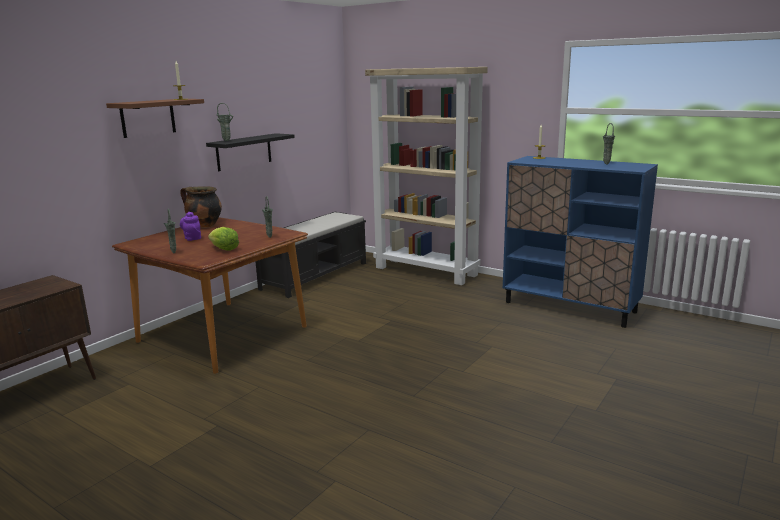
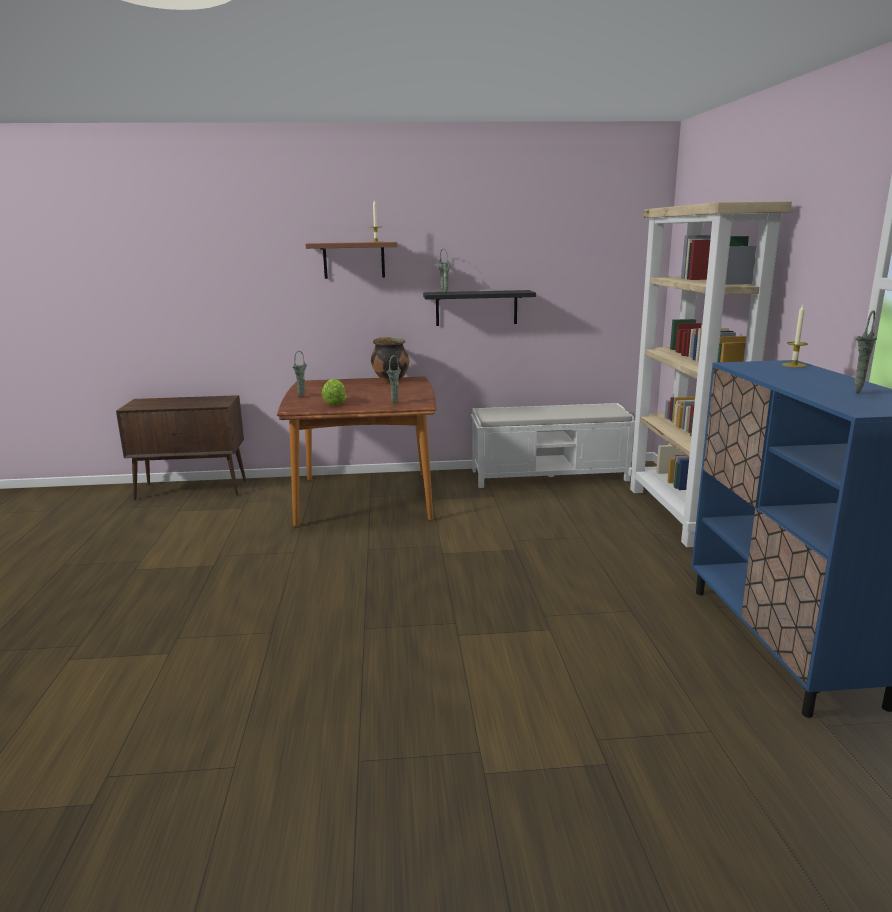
camera: 50 degrees right, 0 degrees up
(192, 238) = (349, 388): purple teapot -> none
(315, 275) = (550, 475): black bench -> white bench

